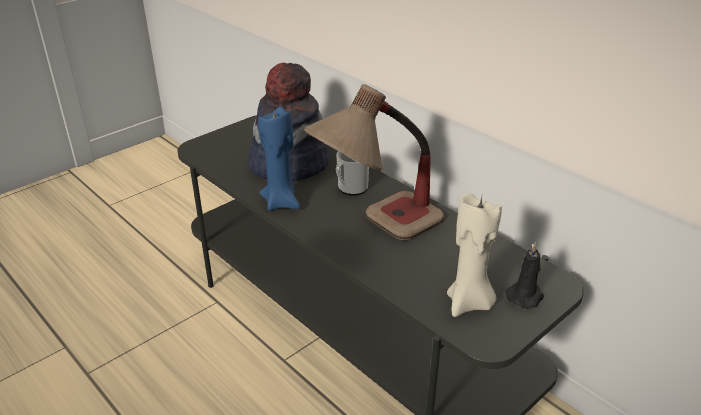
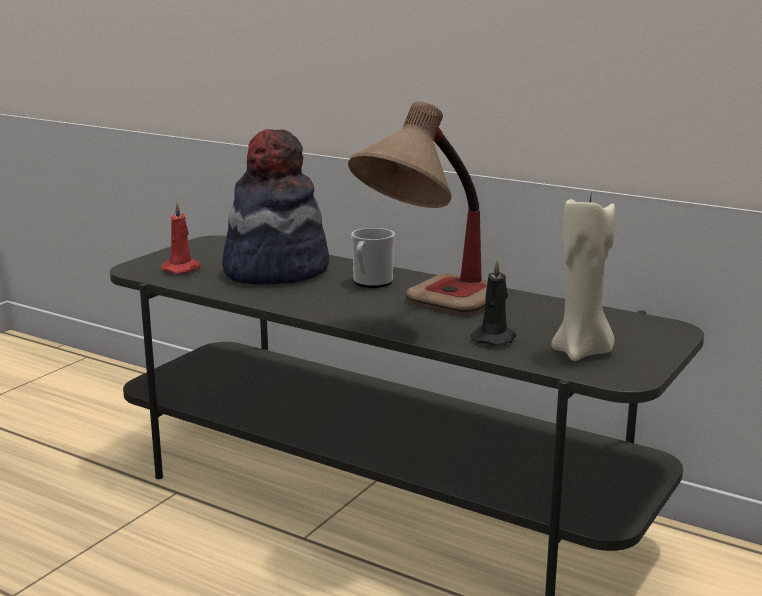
camera: 15 degrees left, 15 degrees down
(227, 152) = (183, 269): none -> red candle
(281, 202) = (289, 301): blue candle -> none
(525, 295) = (641, 340): black candle -> black candle (494, 338)

